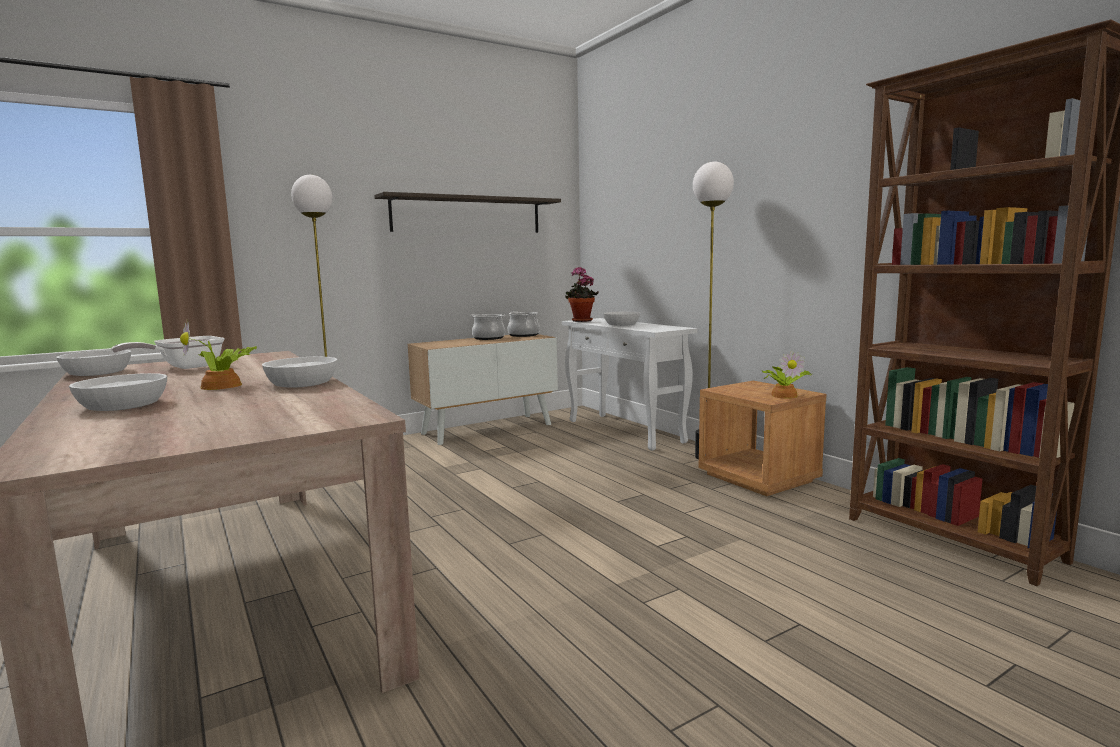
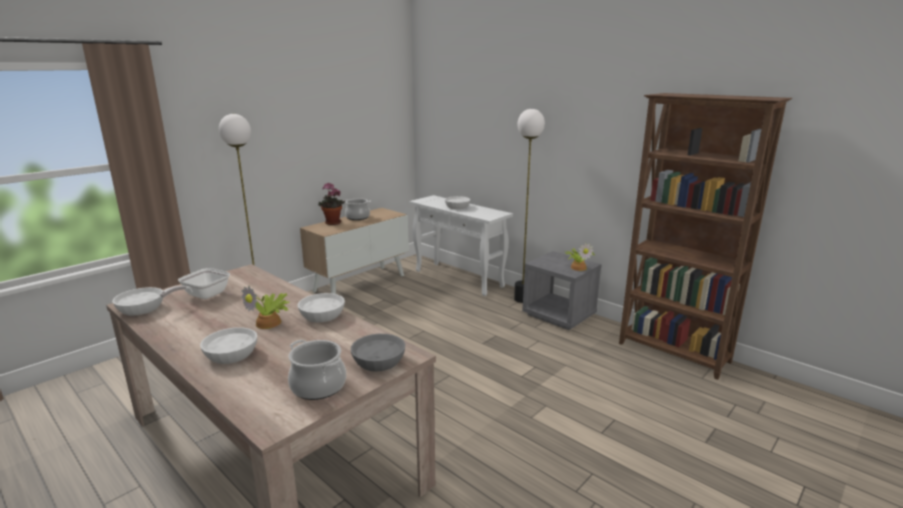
camera: 15 degrees left, 10 degrees up
(307, 419) = (378, 361): none -> grey bowl
(468, 215) = (337, 125): shelf -> none
(524, 335) = (381, 212): cooking pot -> cooking pot (318, 386)
(581, 321) = (424, 201): potted plant -> potted plant (332, 223)
(759, 478) = (559, 315): brown nightstand -> grey nightstand

